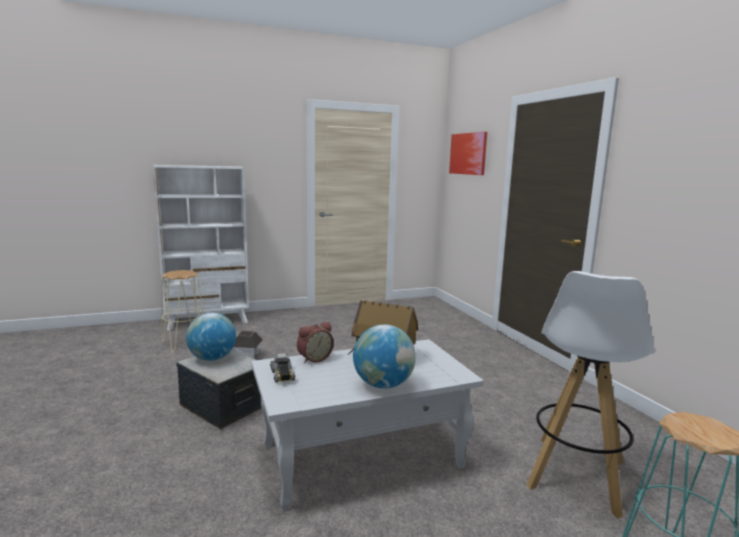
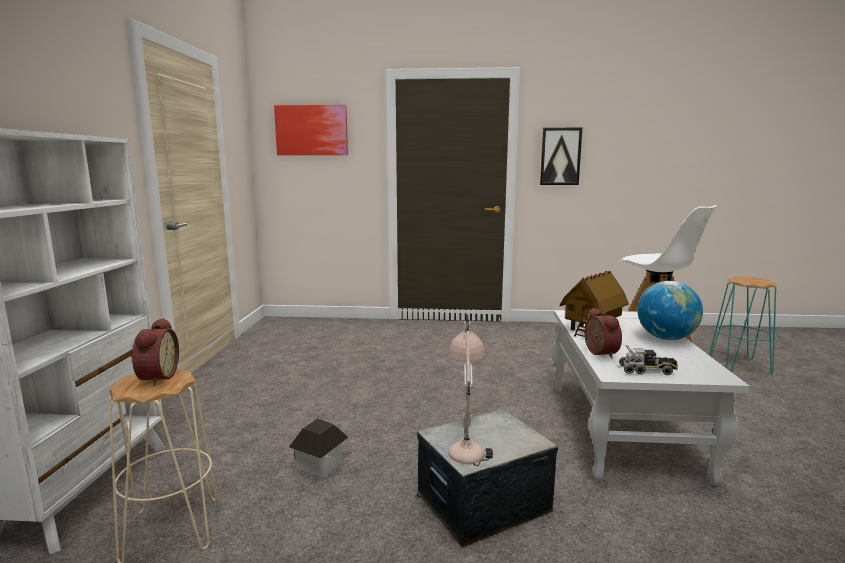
camera: 65 degrees left, 0 degrees up
(183, 272) = (156, 377): none -> alarm clock
(212, 358) = (467, 443): globe -> beige table lamp
(648, 187) = (560, 156): none -> picture

